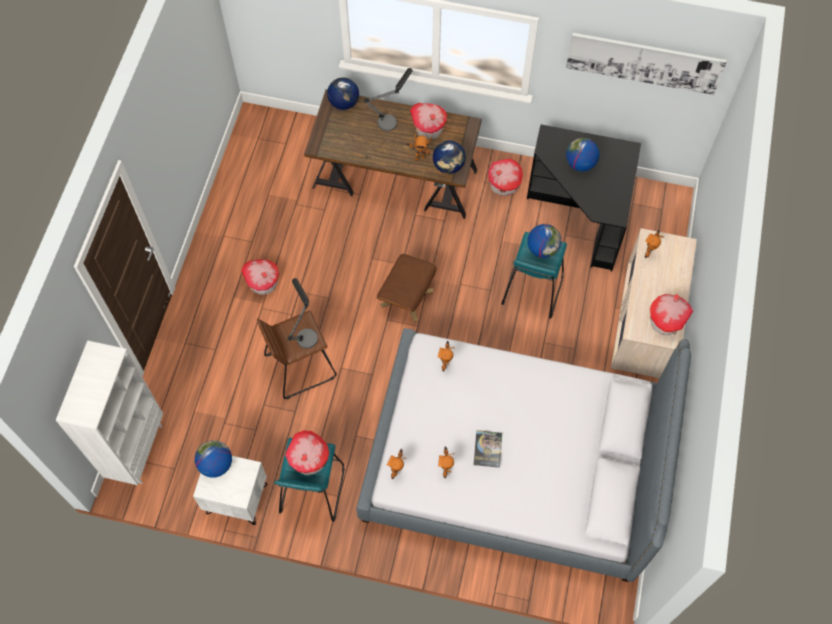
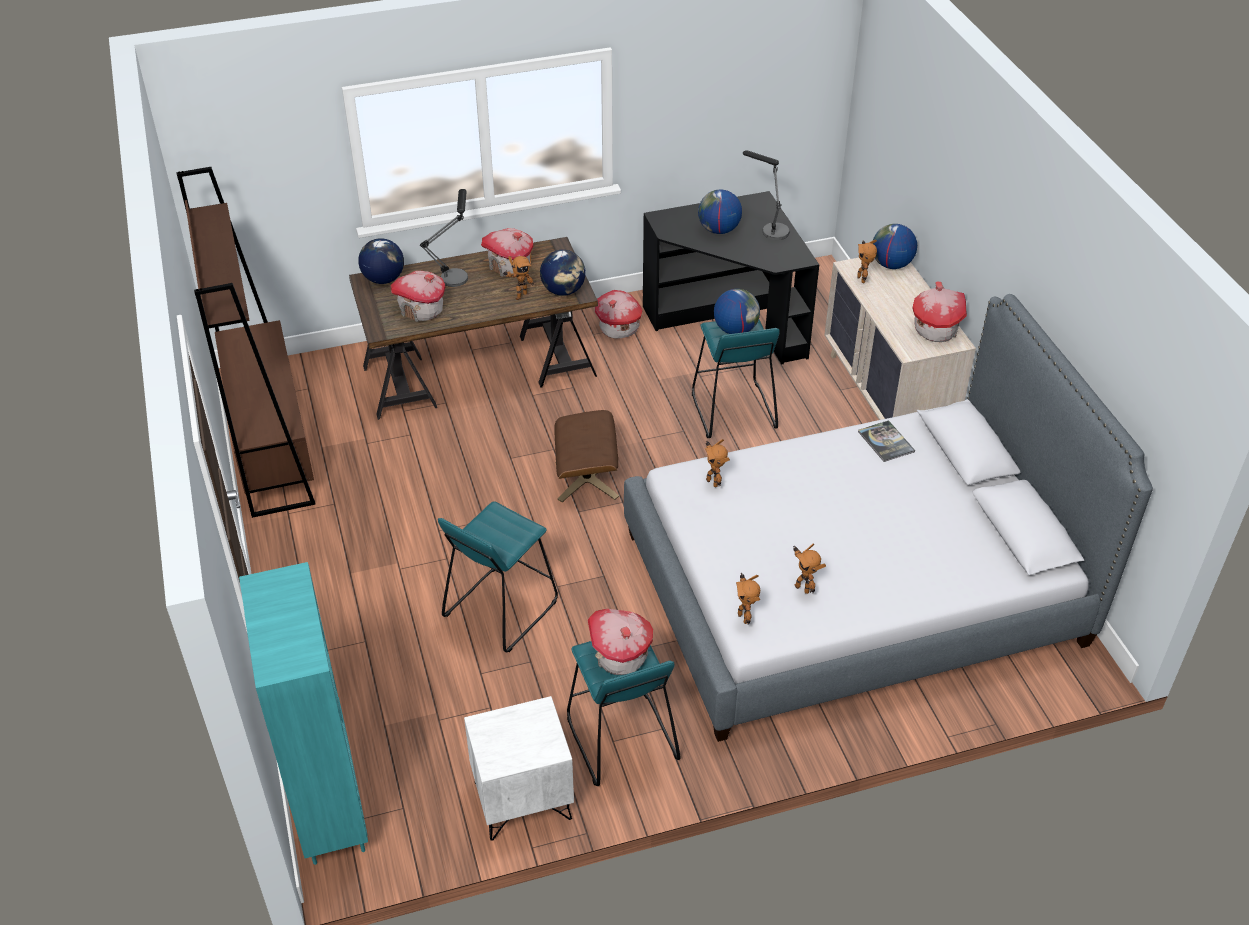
camera: 30 degrees left, 20 degrees down
(137, 450) = (329, 813): white bookcase -> turquoise bookcase
(216, 464) = (488, 728): globe -> globe (891, 265)
(241, 179) = (271, 446): none -> brown bookcase
(263, 283) = (381, 541): toy house -> toy house (421, 310)
(300, 366) = (500, 608): brown stool -> turquoise stool
(305, 333) = (507, 524): table lamp -> table lamp (769, 229)
(487, 449) = (837, 544): book -> book (886, 442)
(644, 62) = (746, 69): picture -> none

